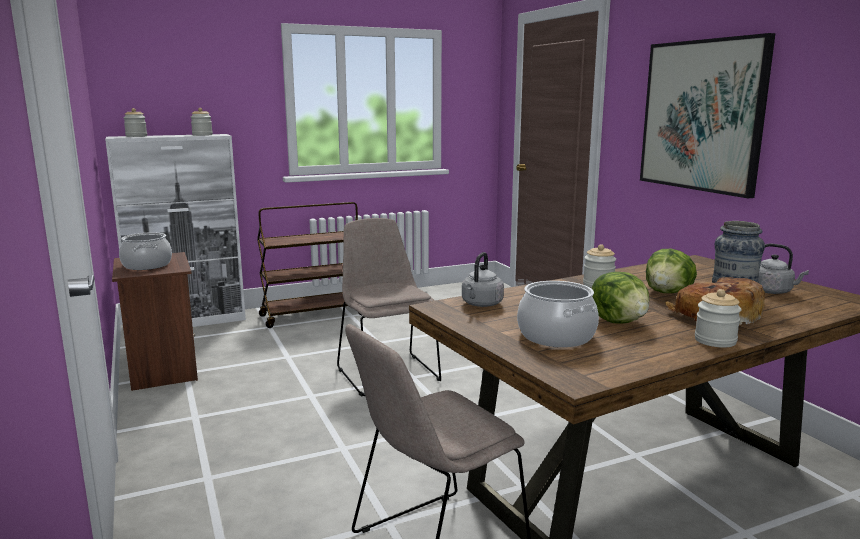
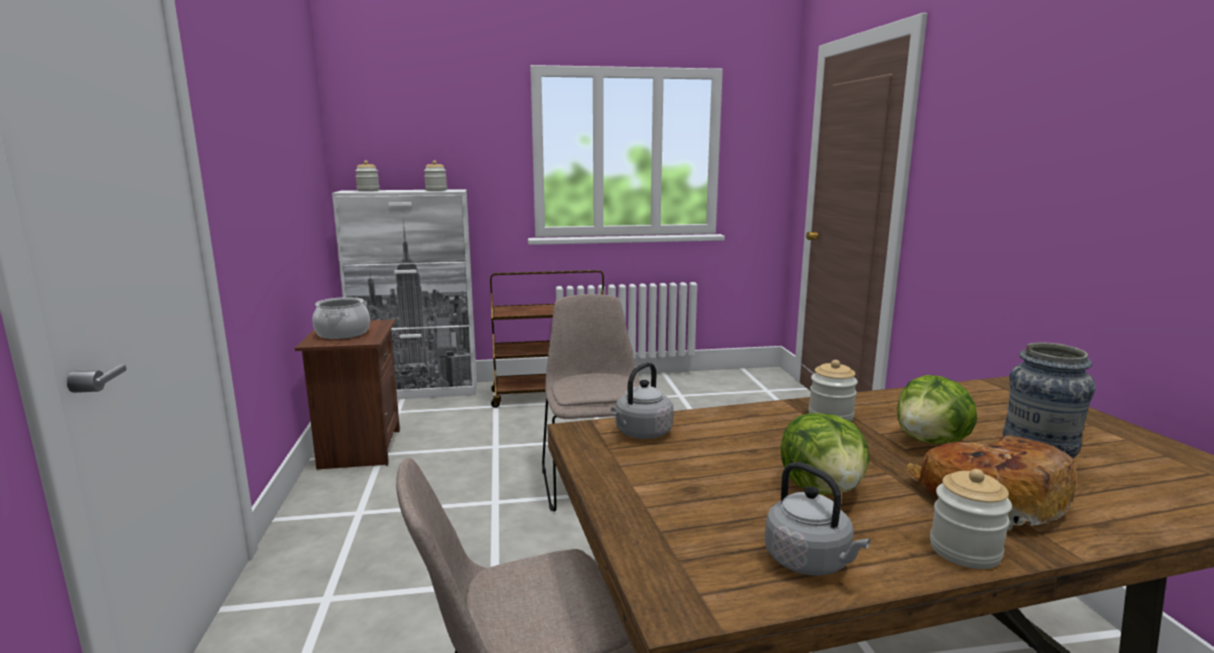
camera: 15 degrees right, 0 degrees up
(555, 336) = (706, 505): cooking pot -> none
(702, 116) = (1040, 175): picture -> none
(773, 291) = (1114, 457): grey kettle -> grey kettle (810, 562)

